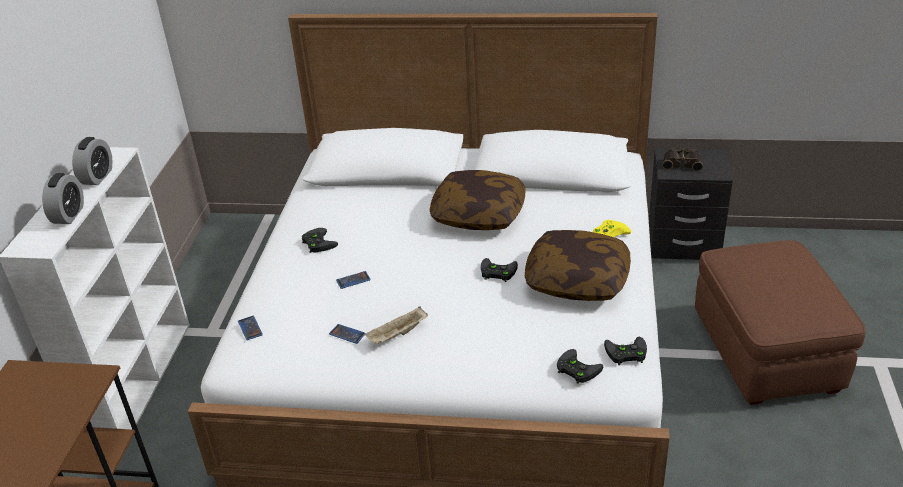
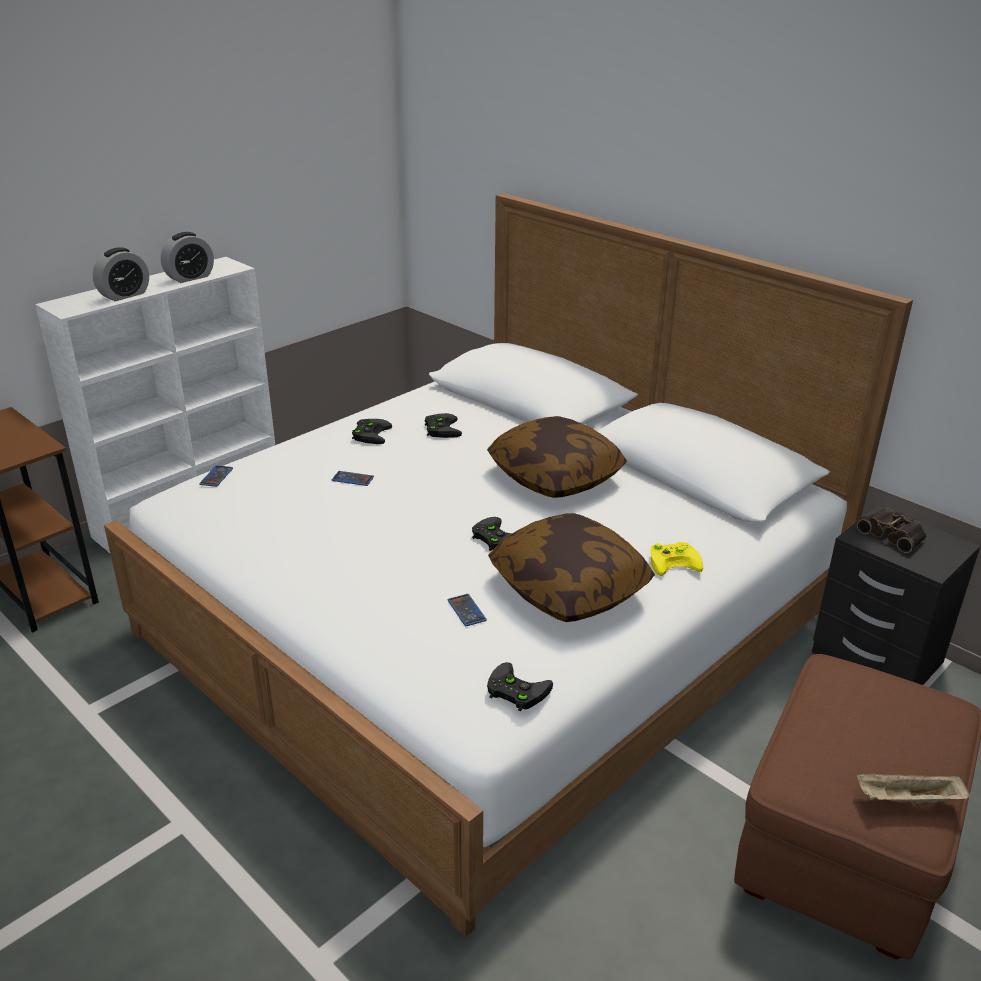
camera: 35 degrees right, 5 degrees down
(347, 334) = (280, 521): phone -> phone (466, 610)
(398, 335) = (320, 545): beige tray -> beige tray (907, 800)
(576, 369) = (438, 674): black game controller -> black game controller (440, 428)

